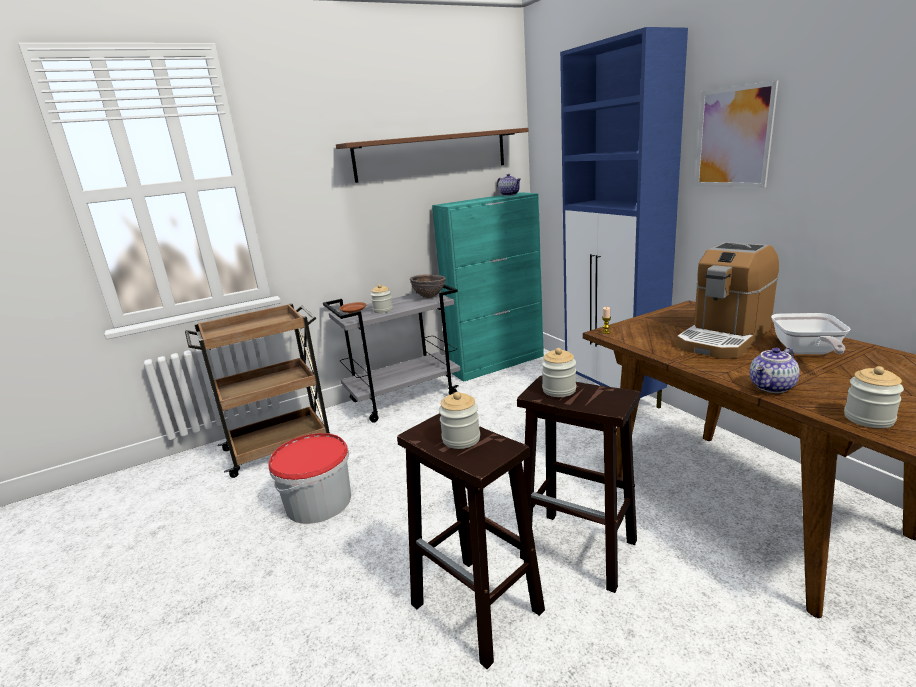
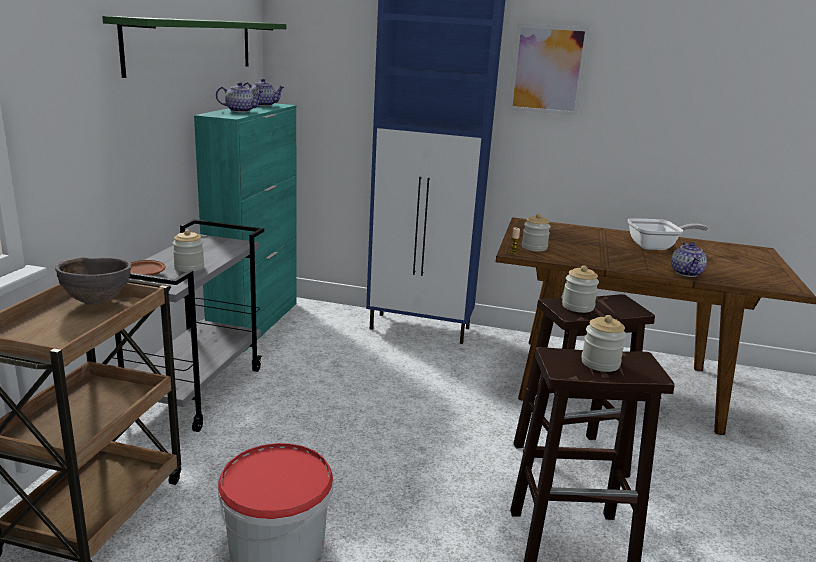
camera: 50 degrees left, 0 degrees up
(429, 297) = (218, 243): brown bowl -> brown bowl (97, 302)
(432, 155) = (192, 45): brown shelf -> green shelf
(474, 200) = (240, 111): none -> teapot
(724, 338) = (597, 244): coffee machine -> none
(806, 352) = (656, 247): frying pan -> frying pan turned 60 degrees counterclockwise
(868, 418) = (755, 281): jar -> jar (534, 247)

